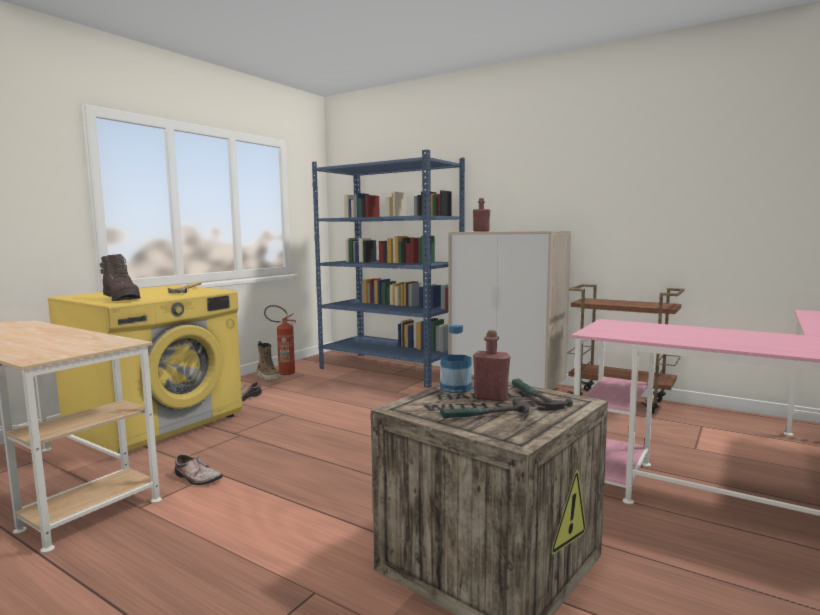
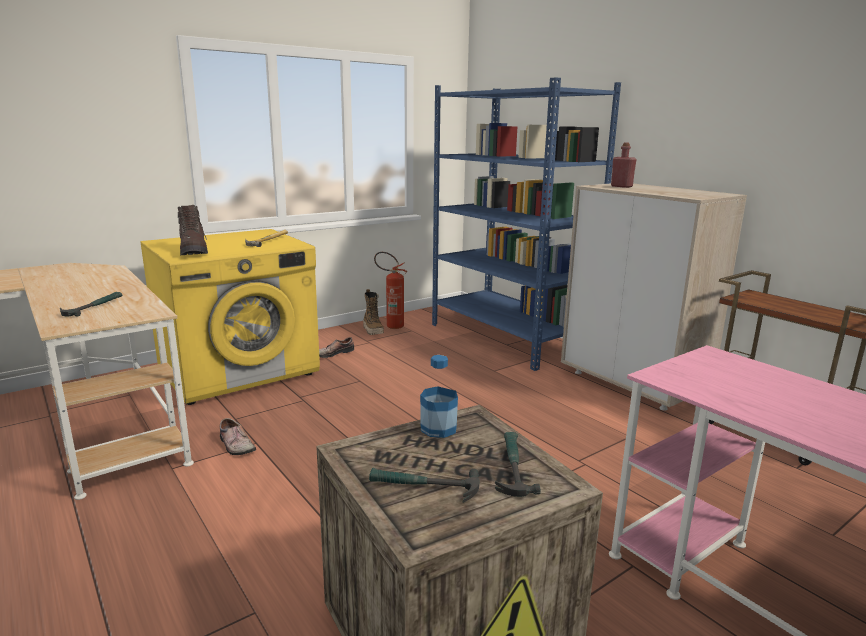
camera: 20 degrees right, 10 degrees up
(49, 345) = (93, 307): none -> hammer
(491, 398) = (462, 454): red bottle -> none

